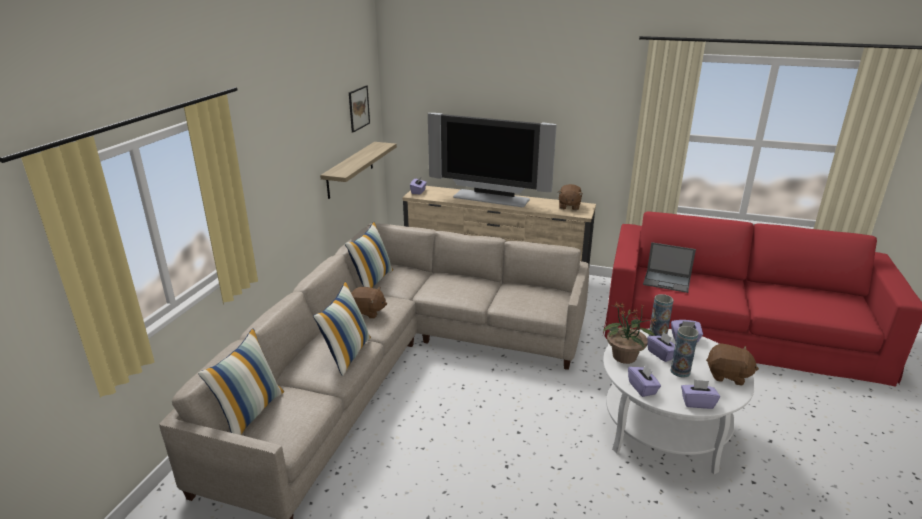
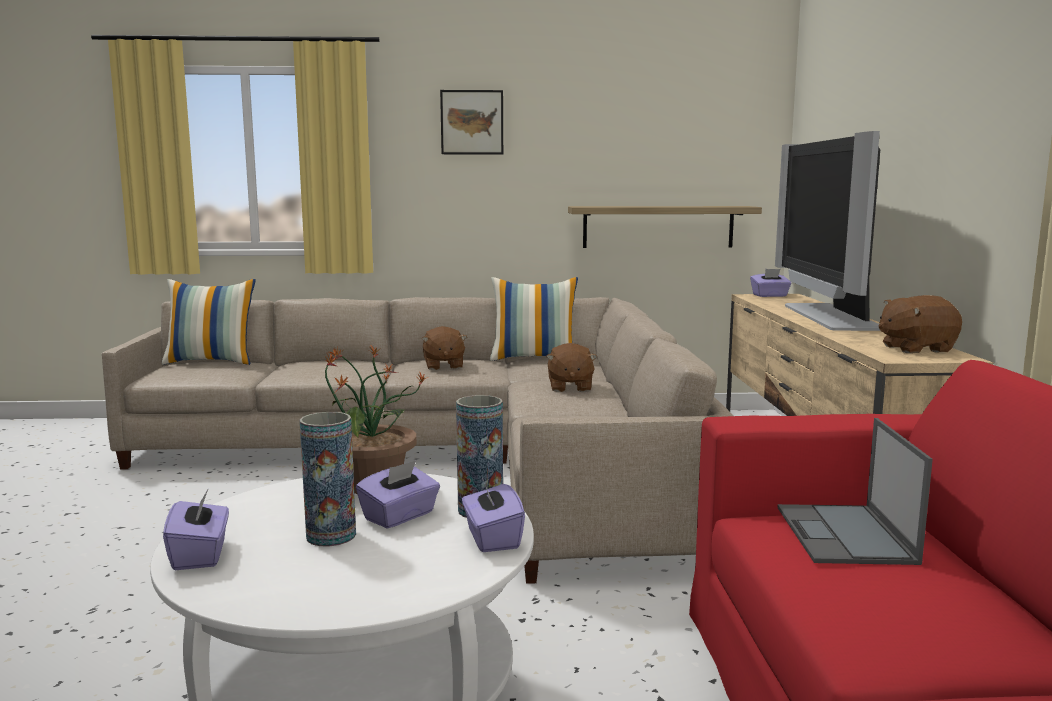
camera: 70 degrees right, 15 degrees down
(347, 354) = (338, 372): pillow -> none
(358, 108) = (705, 139): picture -> picture (472, 122)
(642, 388) = (256, 504): purple tissue box -> none
(728, 375) = (327, 591): brown plush toy -> brown plush toy (569, 387)

